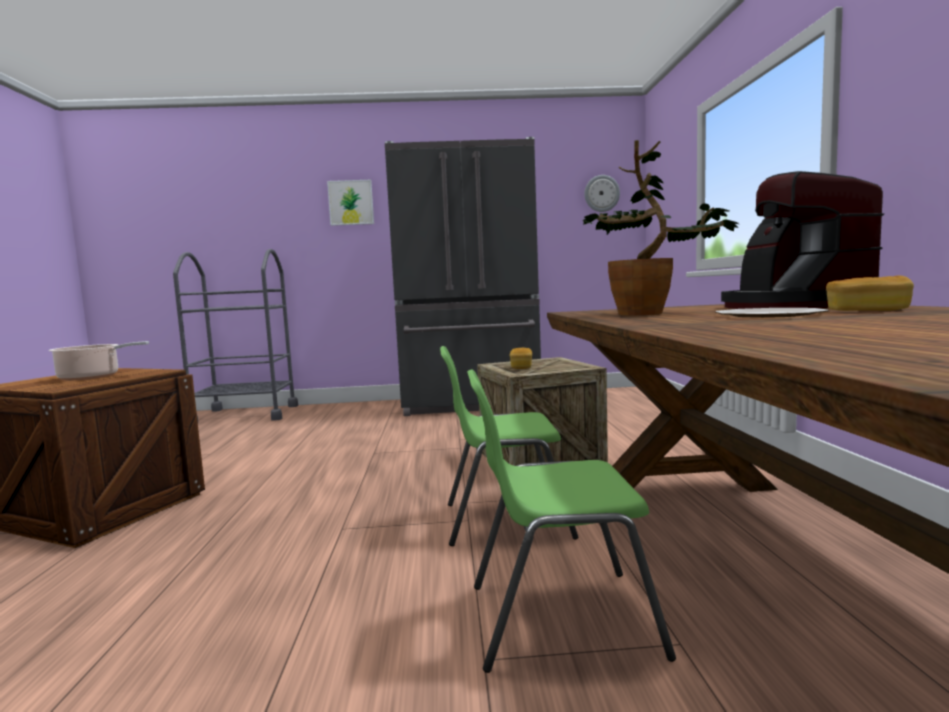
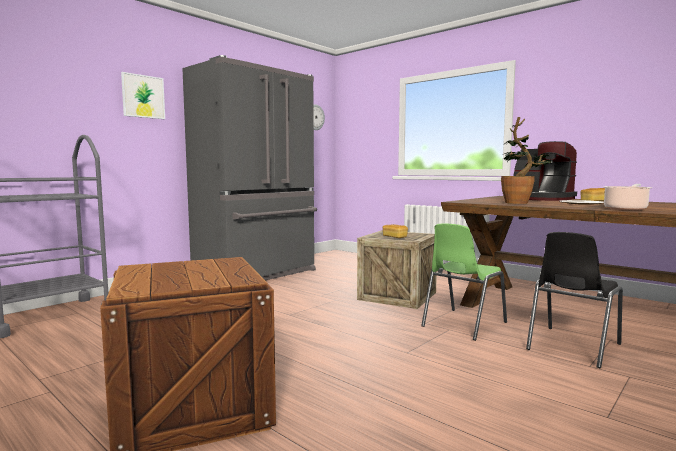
camera: 45 degrees left, 0 degrees up
(92, 377) = (193, 271): cooking pot -> cooking pot (626, 209)
(558, 618) = (571, 347): green chair -> black chair

